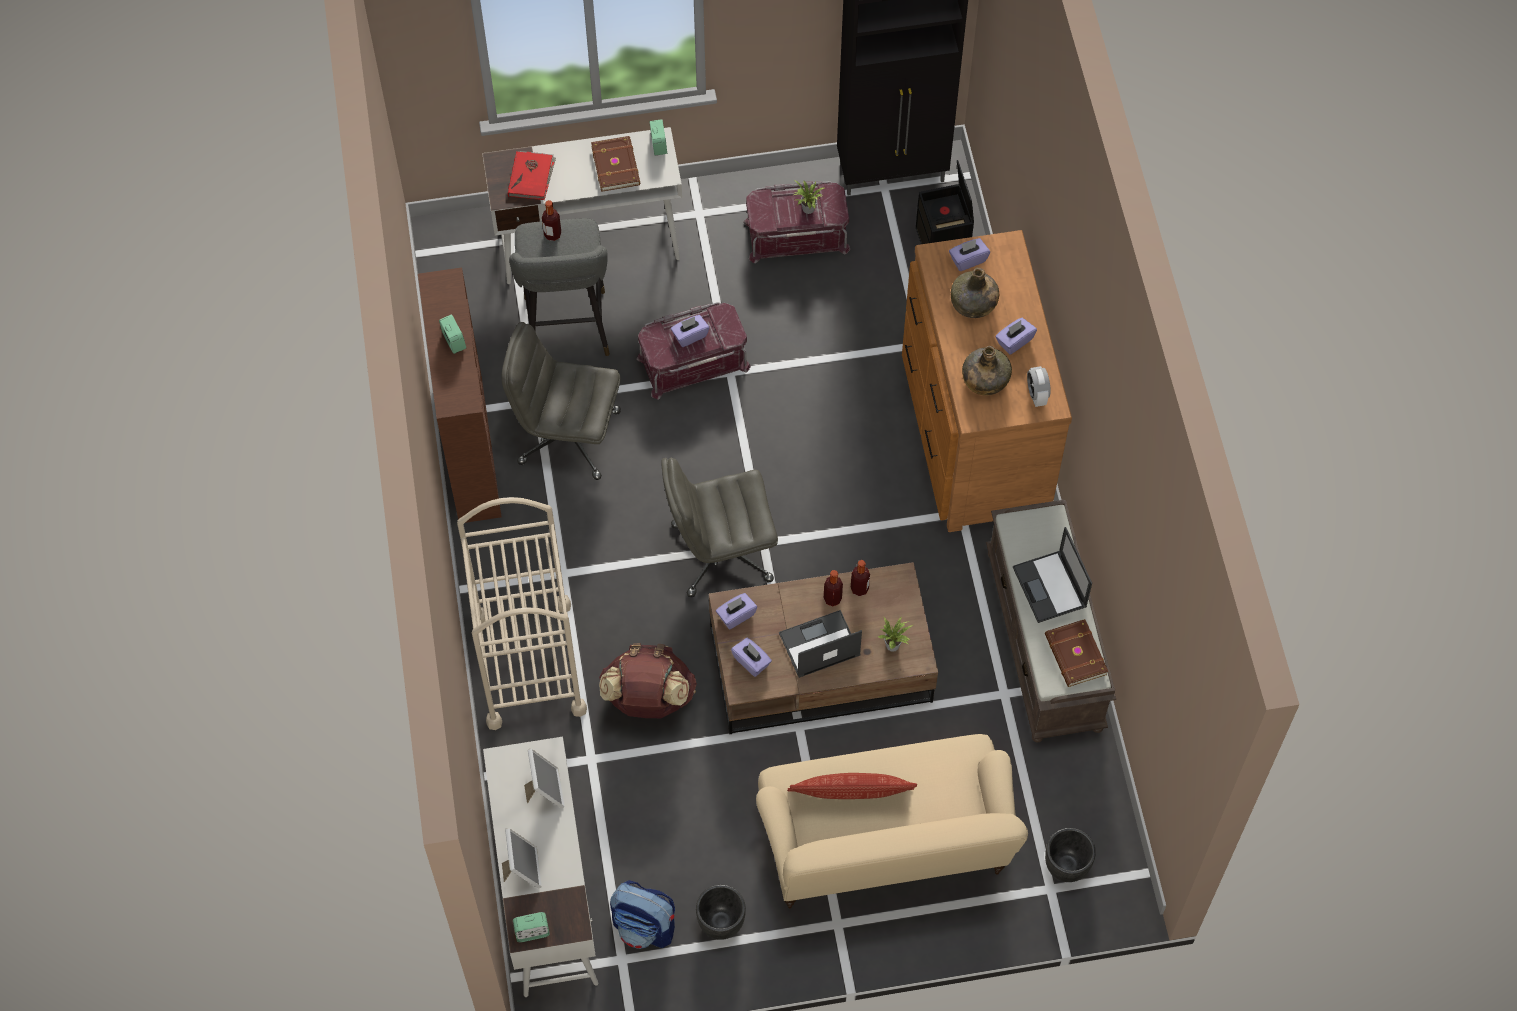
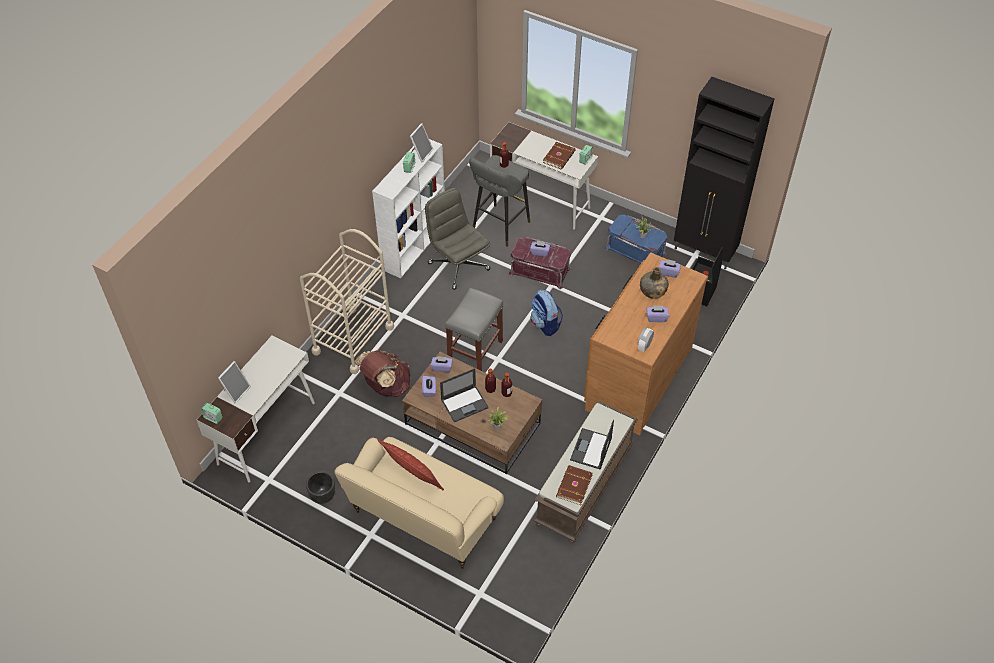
camera: 40 degrees right, 10 degrees down
(470, 449) = (414, 245): brown bookcase -> white bookcase
(531, 177) = (519, 141): red book -> none
(545, 790) = (277, 367): picture frame -> picture frame (421, 153)
(645, 927) = (291, 474): backpack -> backpack (545, 324)
(720, 553) = (475, 351): grey office chair -> grey stool
(796, 234) = (636, 250): red storage box -> blue storage box
(818, 645) = (465, 403): laptop -> laptop turned 135 degrees clockwise
(985, 380) = (626, 324): green bottle -> none
(1066, 867) = (496, 589): black planter -> none

